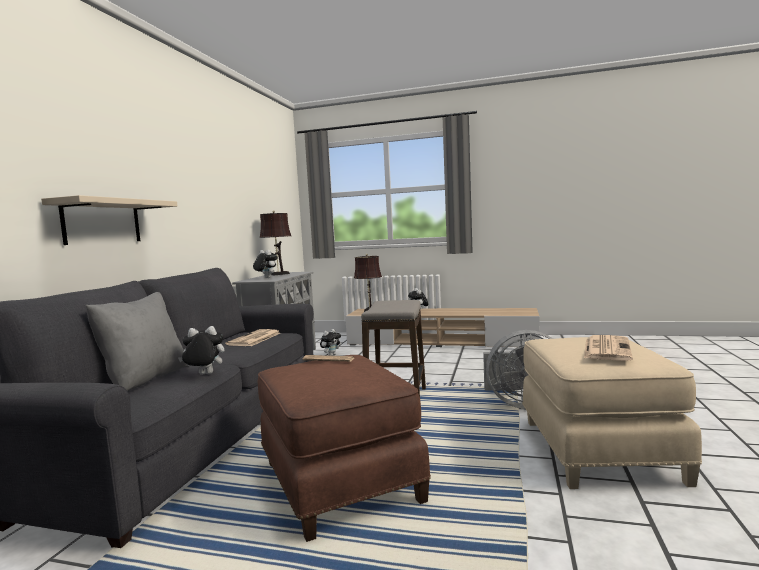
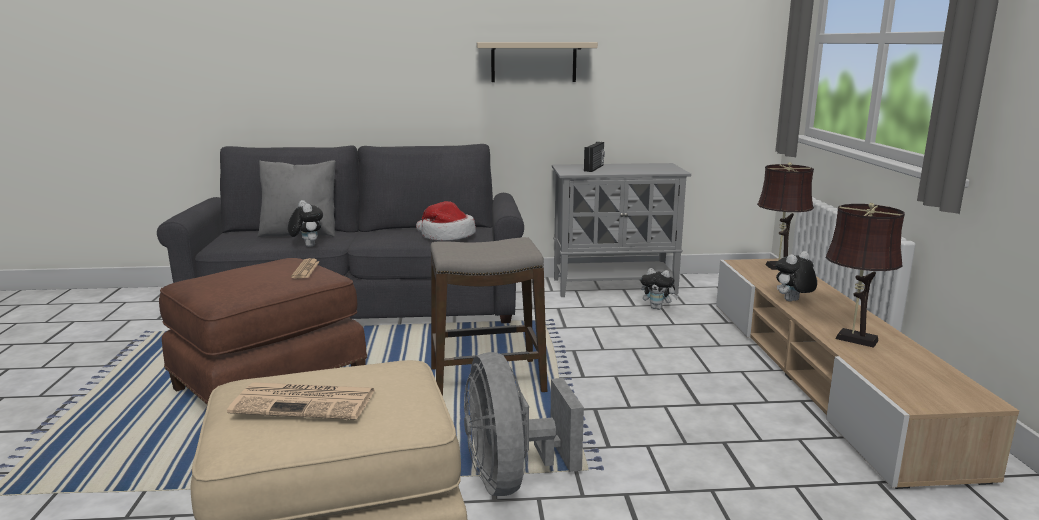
camera: 70 degrees right, 10 degrees up
(102, 222) = (358, 85): beige shelf -> beige shelf (533, 62)
(254, 339) = (446, 236): newspaper -> hat
(266, 278) = (594, 168): plush toy -> radio
(278, 274) = (641, 166): brown table lamp -> brown table lamp (852, 338)

